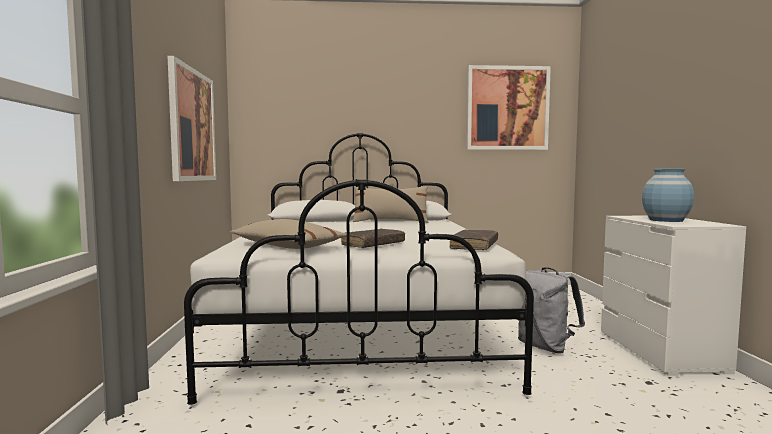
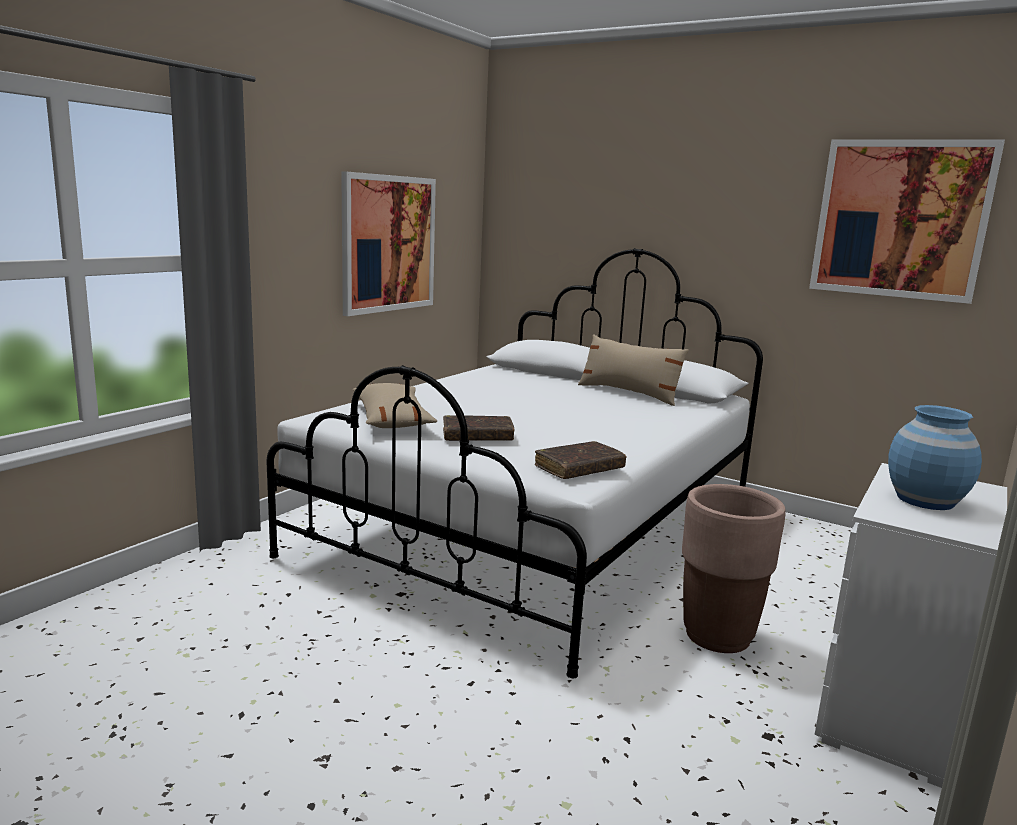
camera: 35 degrees right, 10 degrees up
(546, 347) = (718, 636): grey backpack -> brown planter

